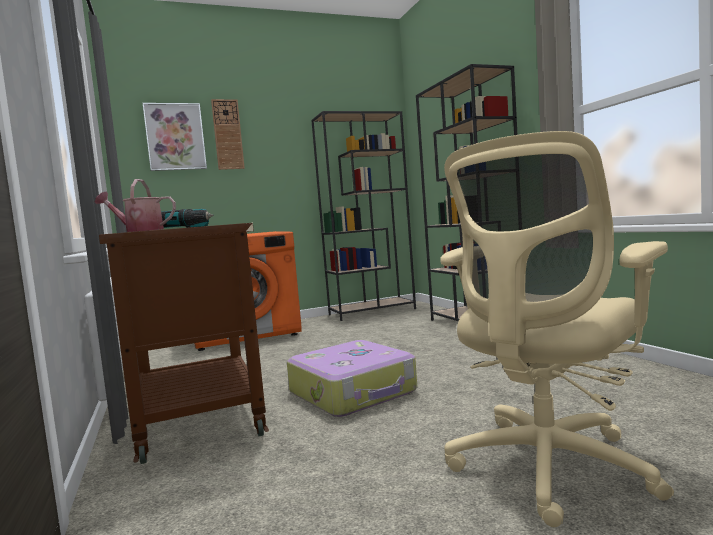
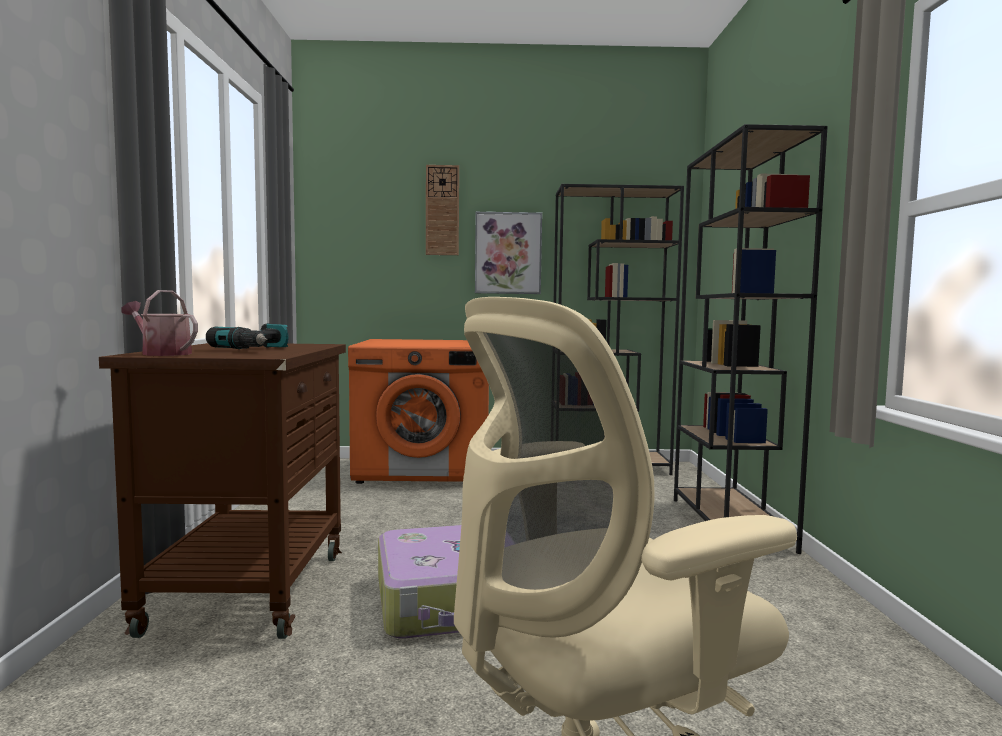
camera: 20 degrees right, 0 degrees up
(175, 137) = (378, 211): picture -> picture (508, 253)

